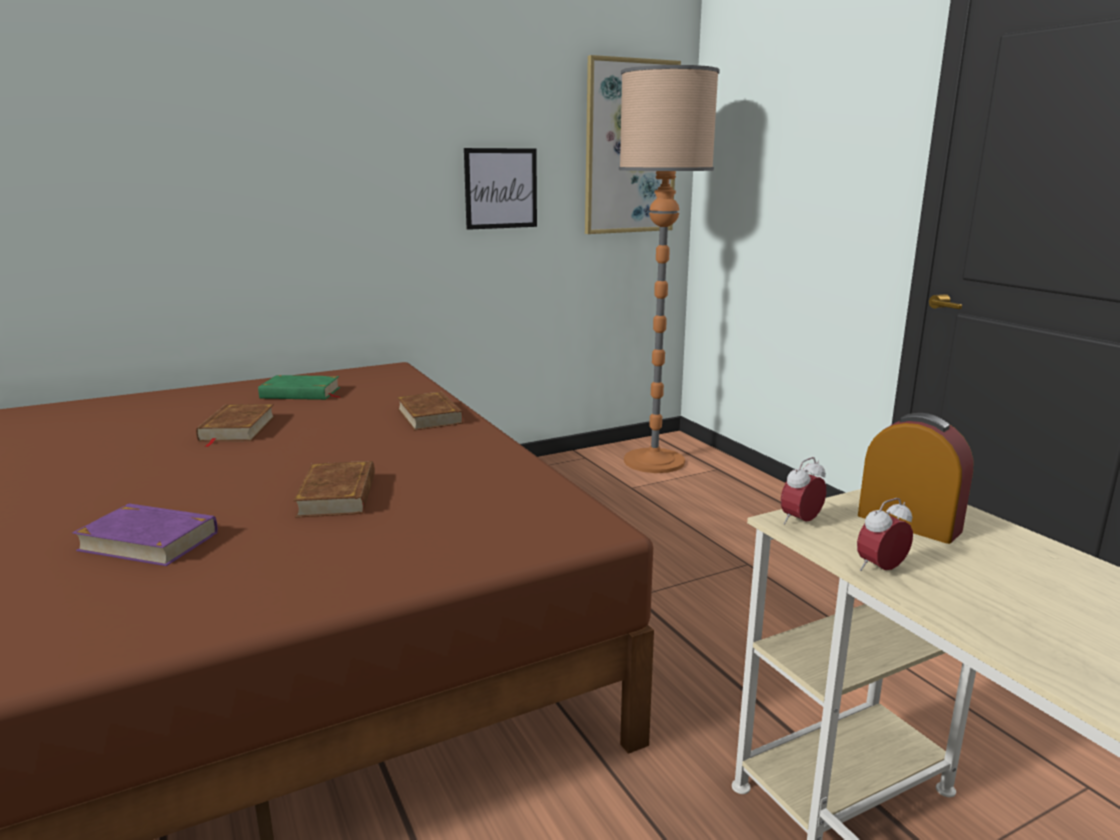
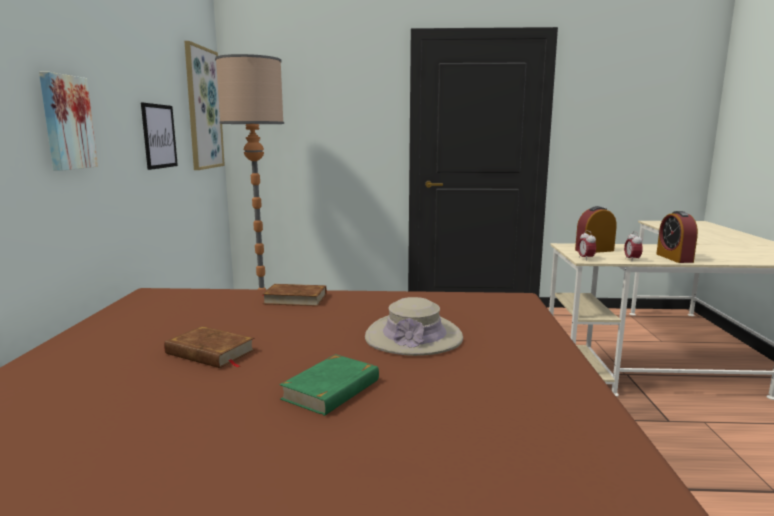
camera: 60 degrees left, 5 degrees down
(149, 541) = (436, 397): purple book -> none
(301, 393) = (152, 324): green book -> green book (332, 389)
(317, 176) = (66, 122): none -> picture
(338, 495) = (413, 337): brown book -> beige hat
(1016, 624) = (674, 258): none -> alarm clock

